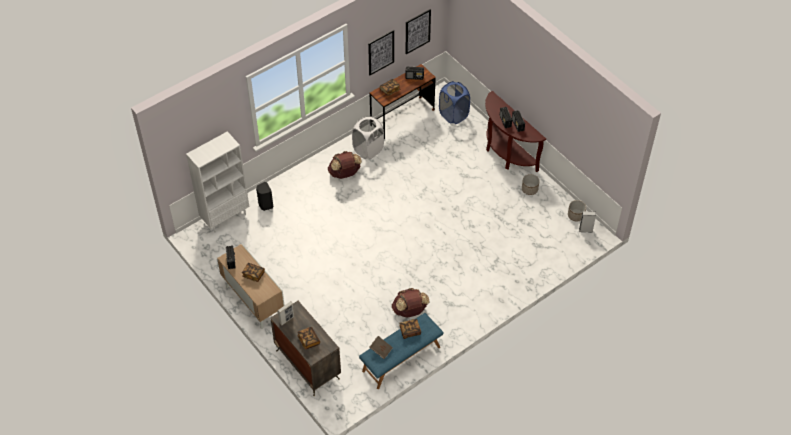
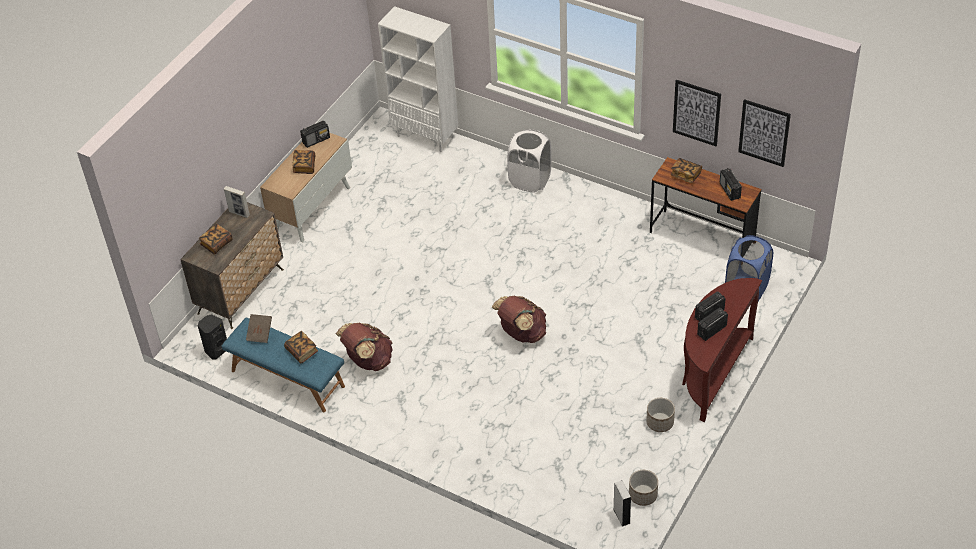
camera: 70 degrees right, 5 degrees down
(265, 205) = (465, 163): black speaker -> black speaker (216, 350)
(344, 174) = (562, 216): brown backpack -> brown backpack (521, 333)
(368, 149) = (619, 223): white laundry basket -> white laundry basket (530, 180)

